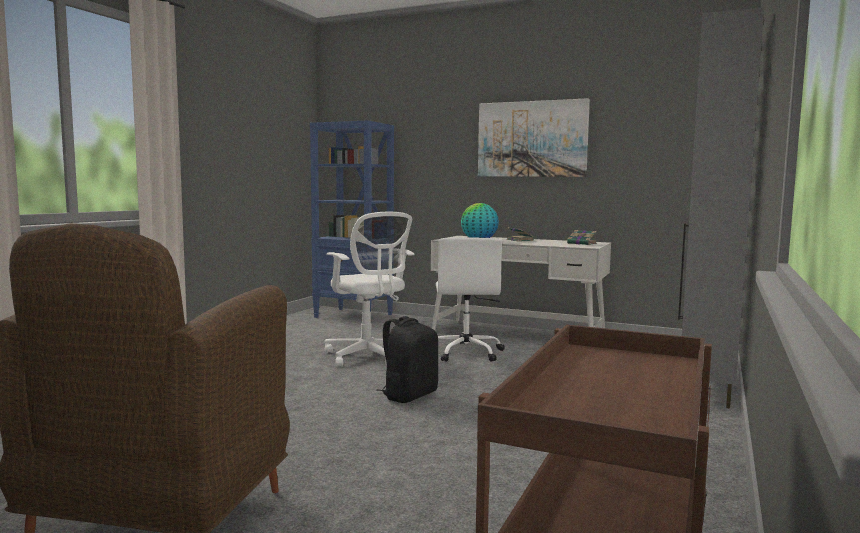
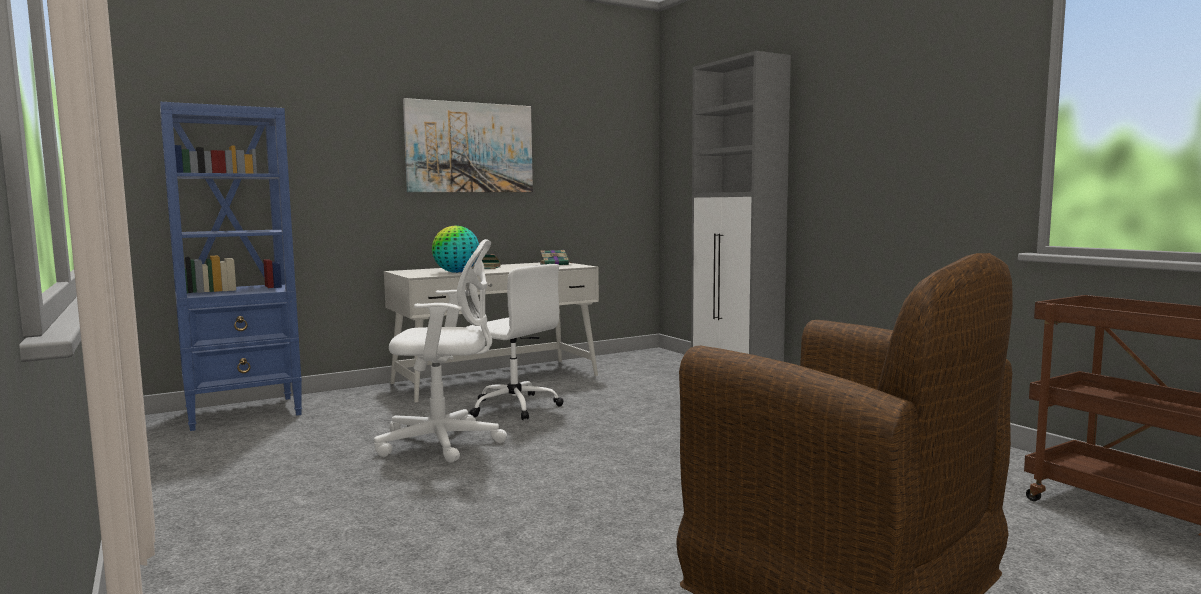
camera: 55 degrees left, 0 degrees up
(409, 395) = (609, 455): black backpack -> none

